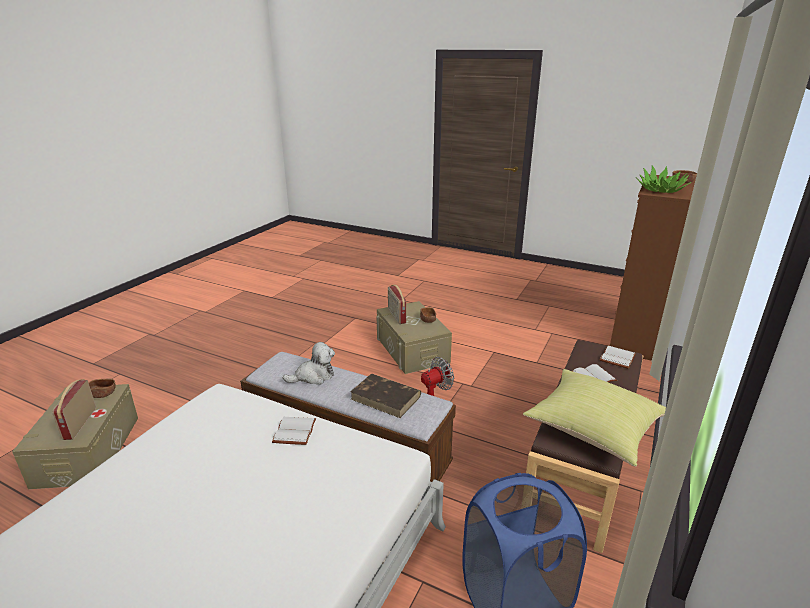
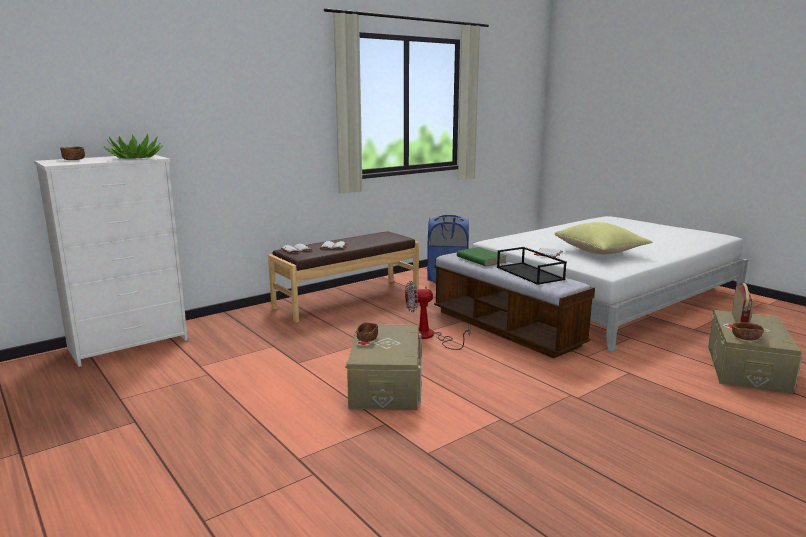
camera: 155 degrees left, 10 degrees down
(313, 376) = (531, 273): plush toy -> black tray
(386, 398) = (480, 259): brown book -> green book
(396, 316) = (400, 350): radio -> none
(591, 430) = (377, 237): yellow pillow -> yellow pillow (601, 252)
(636, 337) = (130, 344): brown dresser -> white dresser

